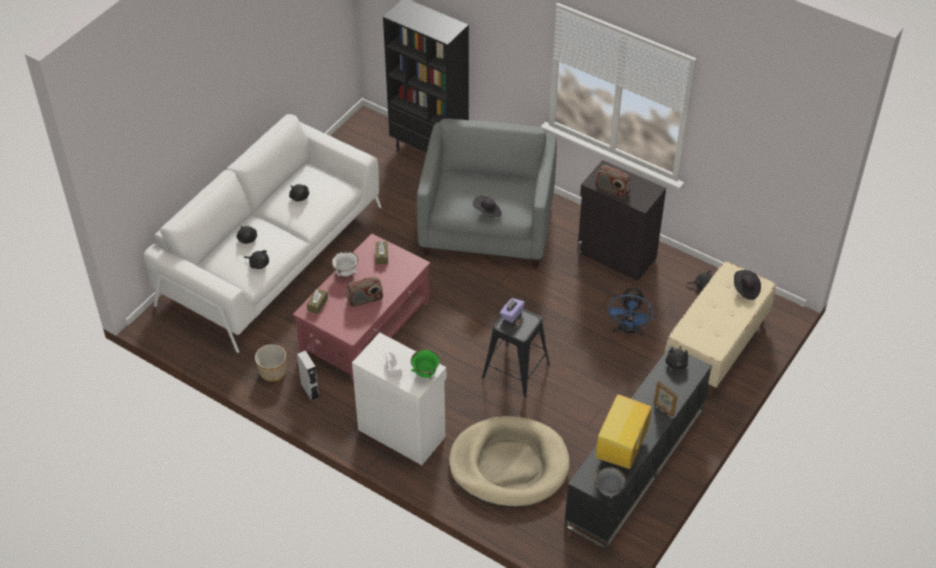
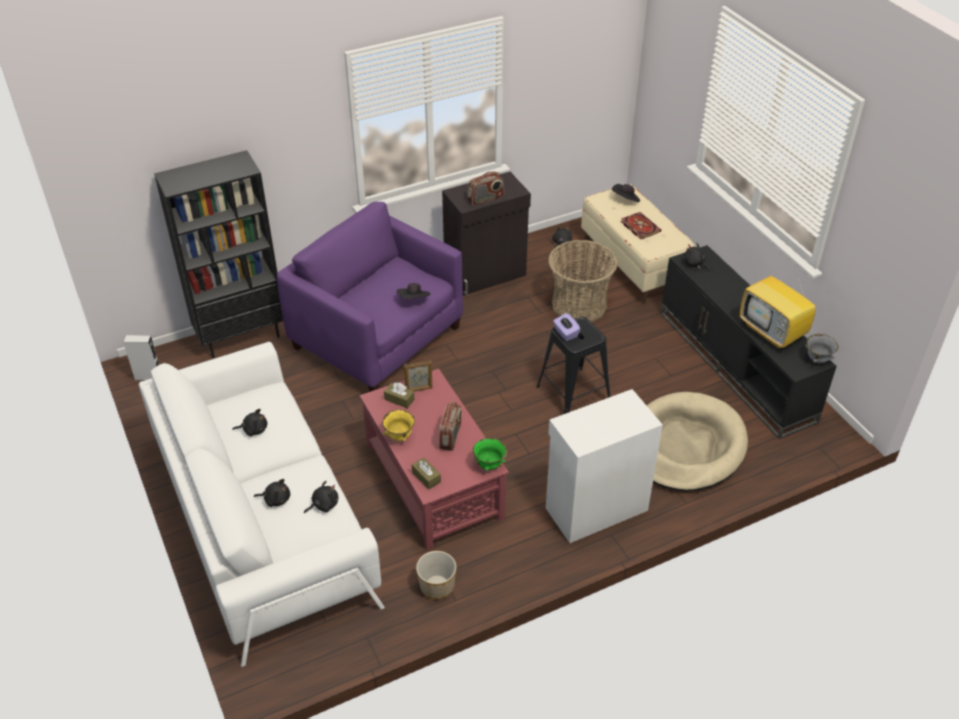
camera: 60 degrees left, 5 degrees down
(310, 391) = (488, 563): grey speaker -> grey speaker (148, 377)
(345, 272) = (399, 436): white bowl -> yellow bowl
(393, 367) = (607, 427): white tissue box -> none
(425, 373) = (631, 406): green bowl -> green bowl (489, 465)
(487, 226) = (378, 338): grey armchair -> purple armchair
(628, 331) = (579, 305): blue fan -> basket
(663, 409) = (740, 290): picture frame -> picture frame (419, 389)
(712, 313) = (639, 226): none -> book

